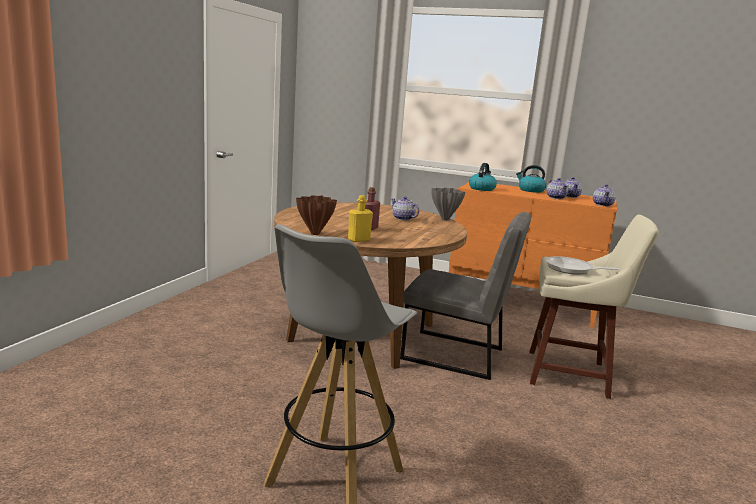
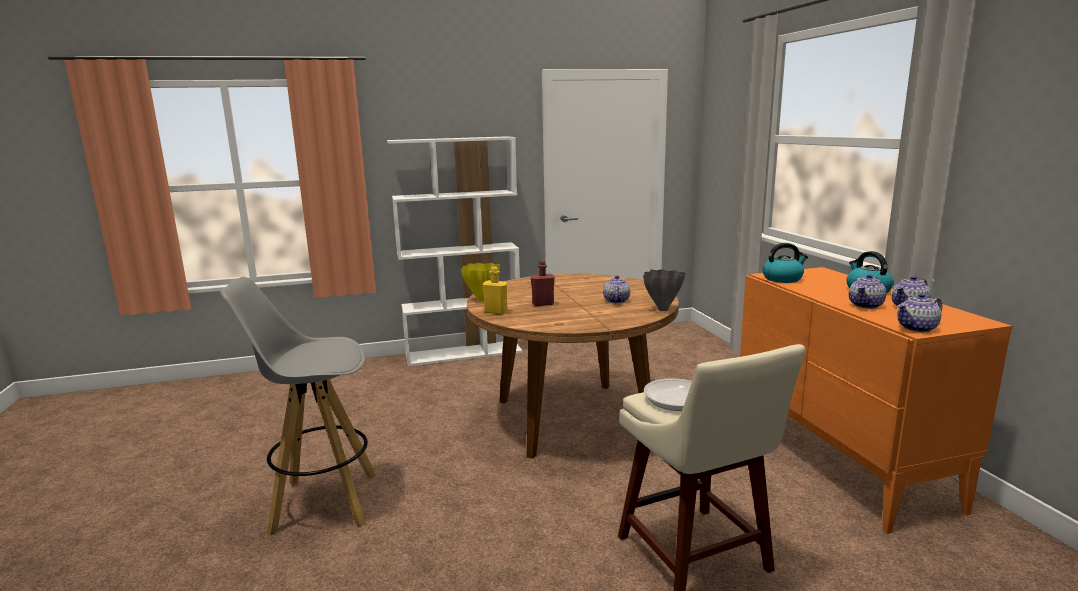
camera: 55 degrees right, 0 degrees up
(156, 315) = (464, 353): none -> white bookcase
(315, 234) = (481, 300): brown vase -> yellow vase
(456, 355) = (609, 473): grey chair -> none

